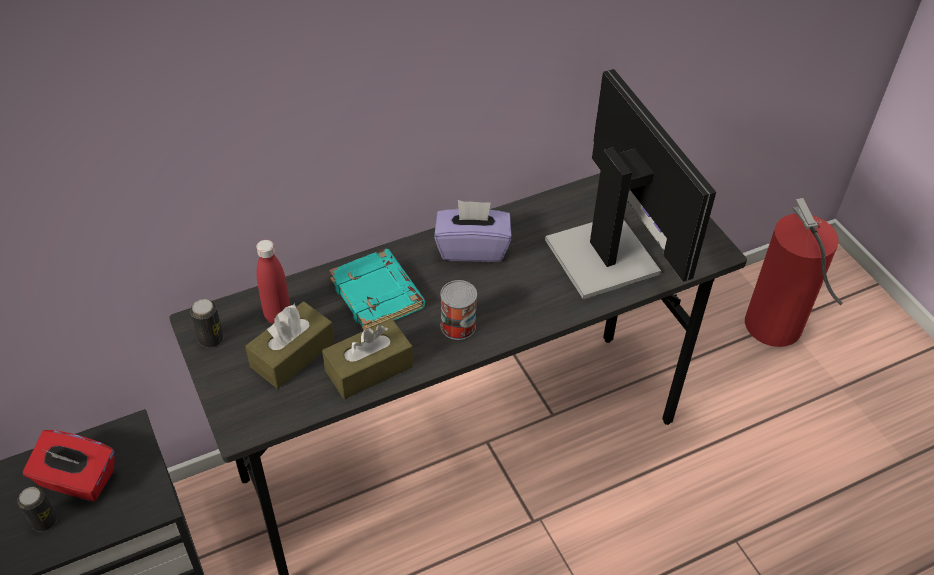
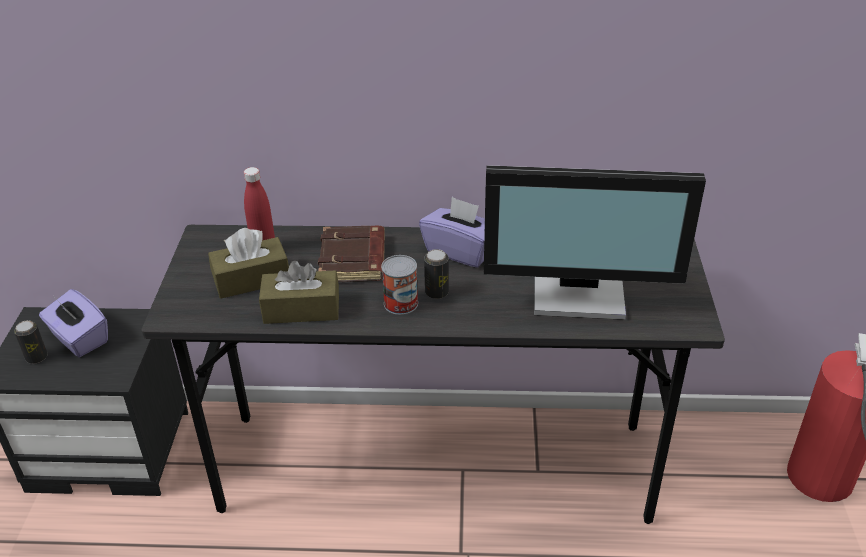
camera: 30 degrees right, 10 degrees down
(77, 480) = (79, 339): red tissue box -> purple tissue box
(211, 338) = (202, 249): can -> can (436, 292)
(379, 295) = (354, 260): turquoise book -> brown book
(605, 254) = (580, 292): monitor -> monitor turned 90 degrees clockwise

